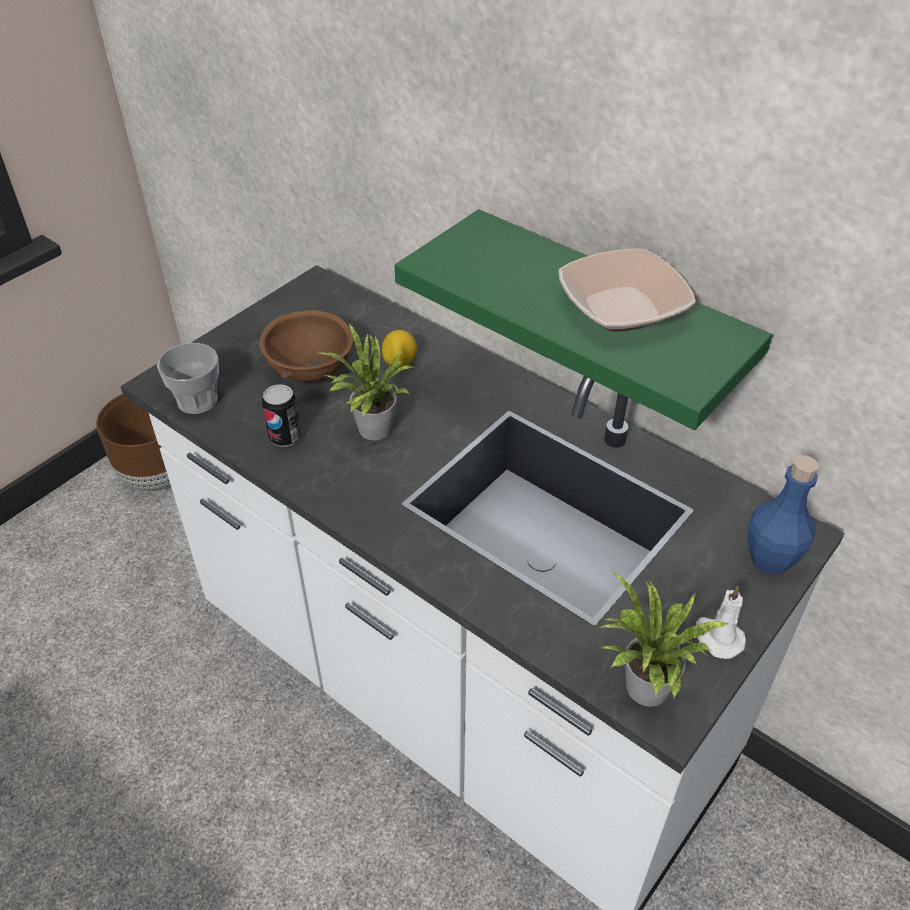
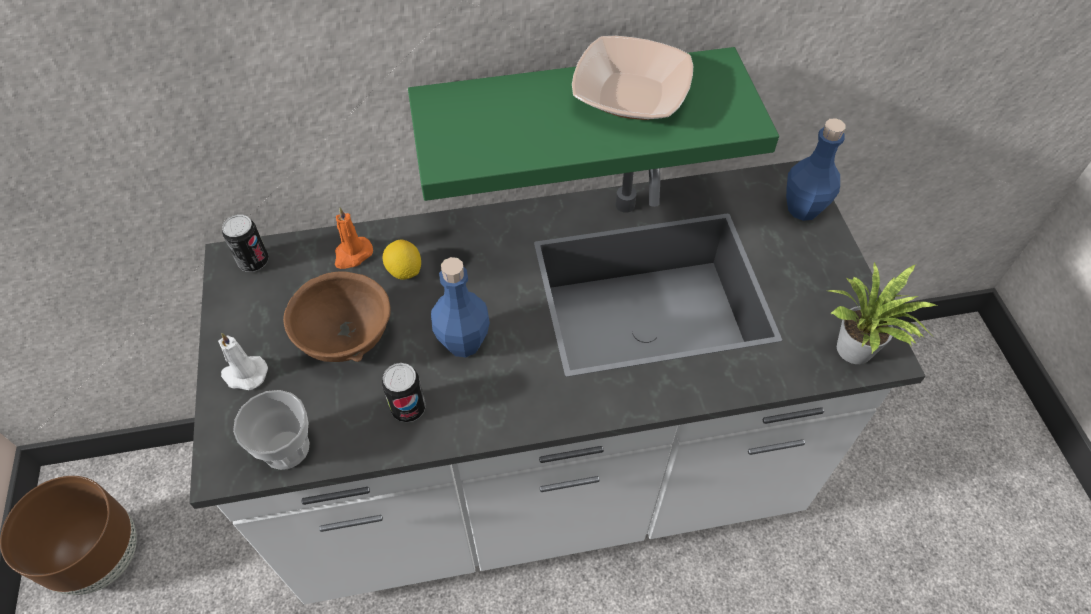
camera: 50 degrees left, 10 degrees up
(326, 292) = (254, 261): none -> can
(371, 430) = (463, 342): potted plant -> blue bottle
(384, 330) = (352, 254): none -> orange candle
(717, 637) = (843, 283): white candle -> white candle (244, 374)

